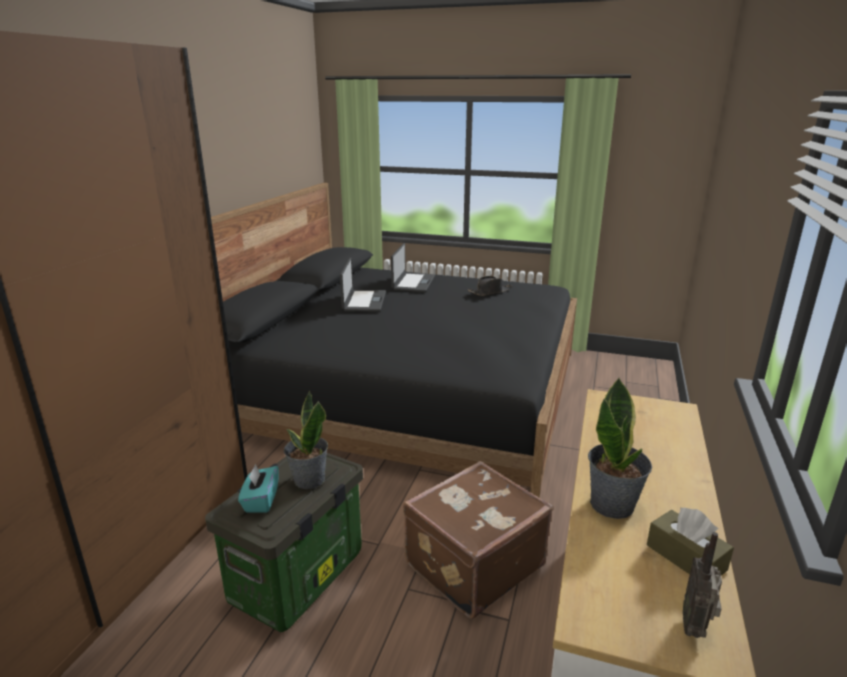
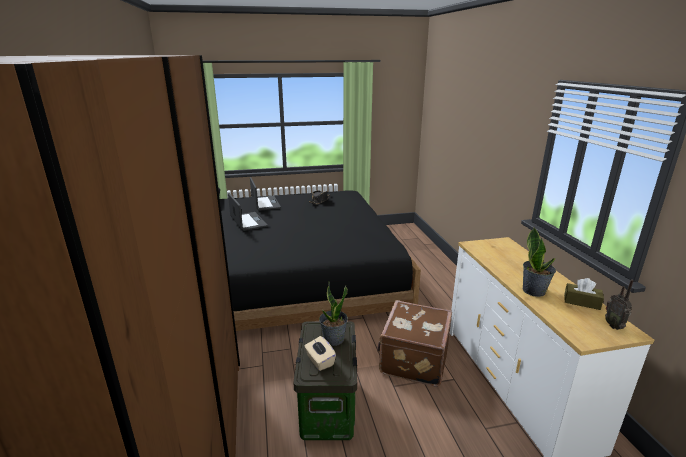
camera: 30 degrees left, 0 degrees up
(261, 500) = (319, 361): turquoise tissue box -> beige tissue box

